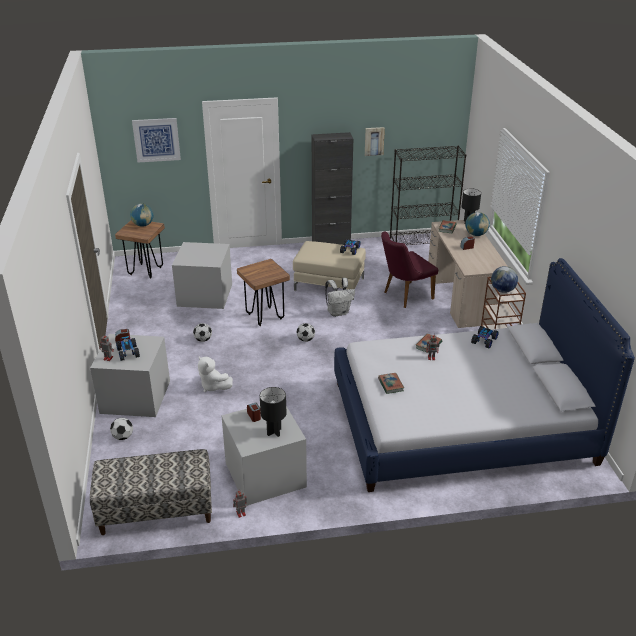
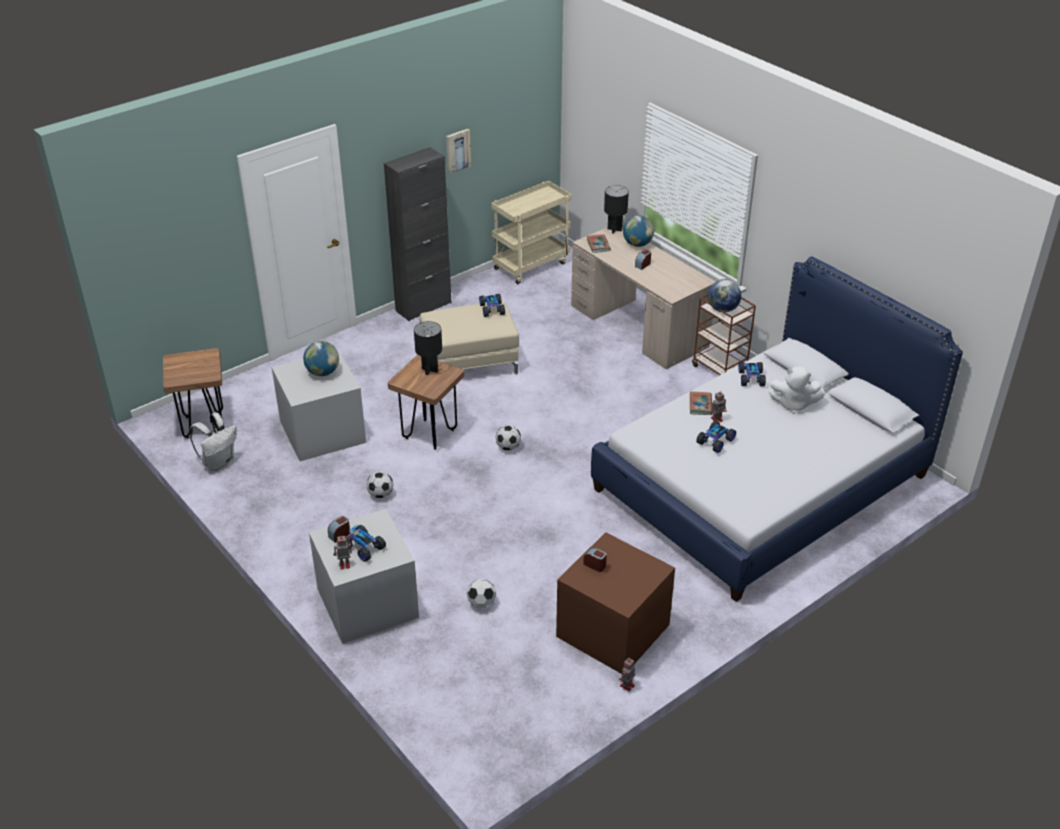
camera: 30 degrees left, 5 degrees up
(123, 437) = (403, 659): football -> football (481, 603)
(143, 225) = (191, 360): globe -> globe (323, 372)
(156, 140) = (180, 229): picture -> none
(156, 511) = (532, 728): bench -> none
(213, 386) = (452, 550): white plush toy -> white plush toy (793, 404)
(264, 474) = (611, 630): grey storage box -> brown storage box
(274, 432) = (634, 574): black table lamp -> black table lamp (430, 370)
(338, 312) = (515, 397): white backpack -> white backpack (219, 462)
(390, 385) = (704, 468): book -> none
(404, 296) = (572, 348): purple chair -> none
(416, 371) = (716, 441): none -> toy car
(423, 241) = (531, 265): black bookcase -> beige cart

